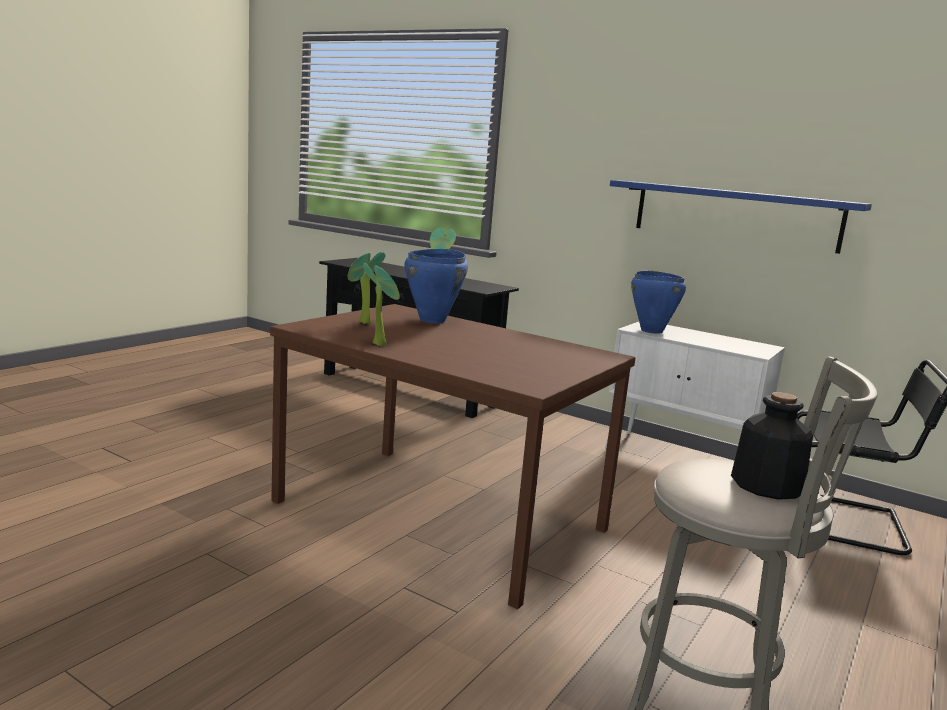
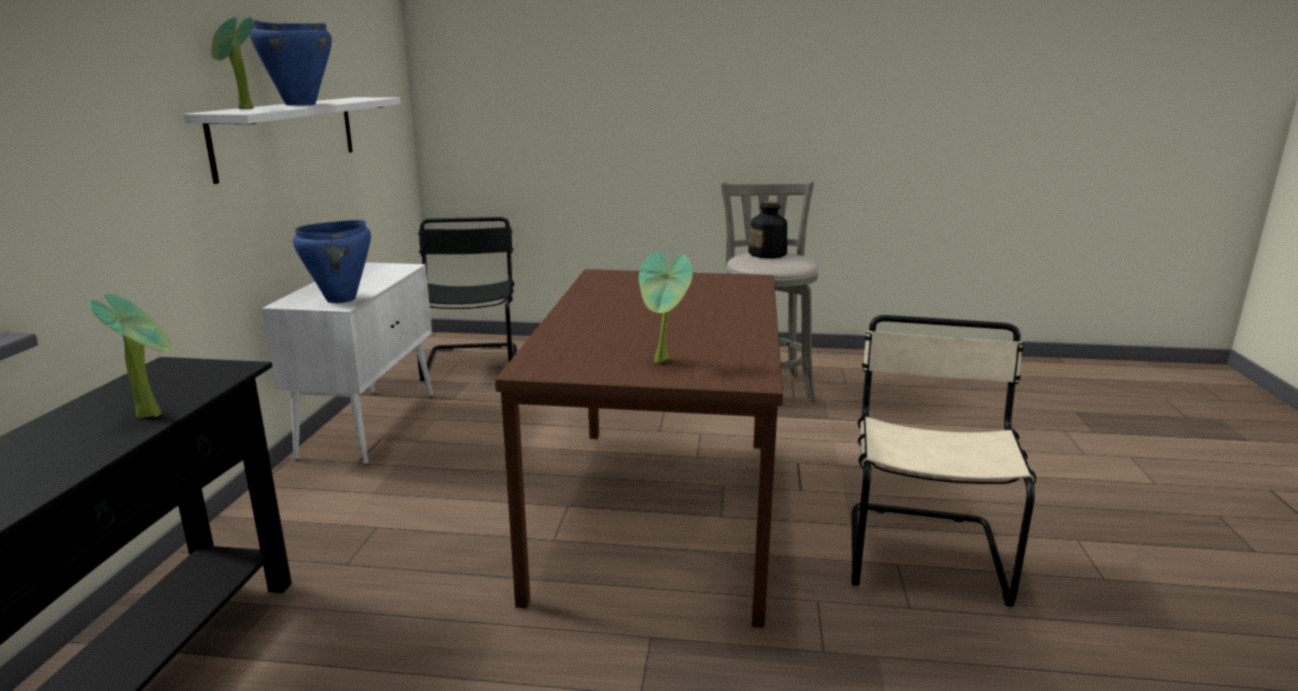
camera: 115 degrees left, 5 degrees up
(244, 598) = (923, 550): none -> beige chair
(379, 343) = (739, 333): potted plant -> potted plant (242, 109)
(433, 320) = (575, 339): blue cooking pot -> blue cooking pot (300, 104)
(735, 215) = (287, 135): blue shelf -> white shelf

